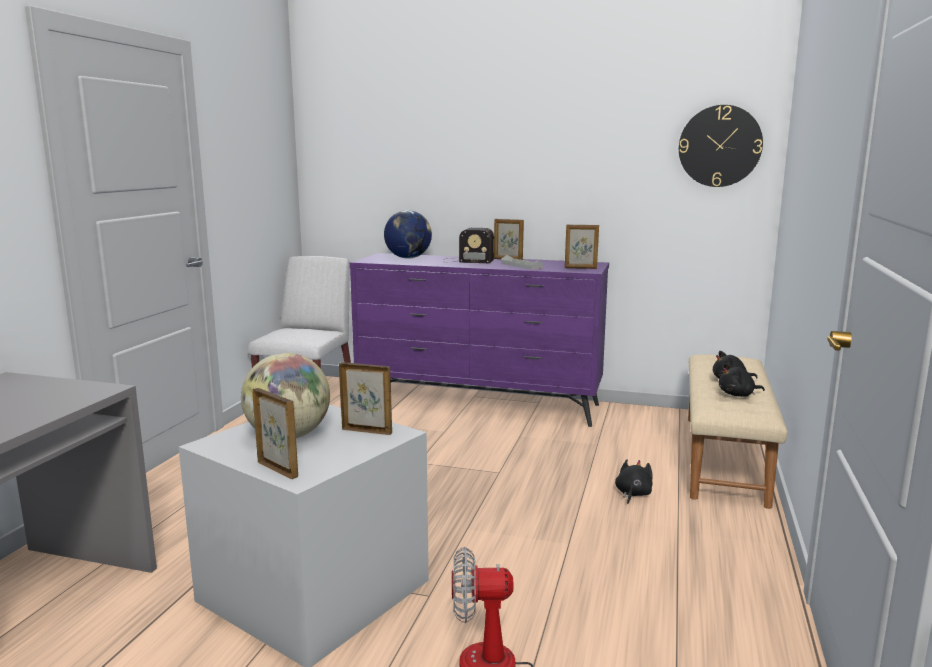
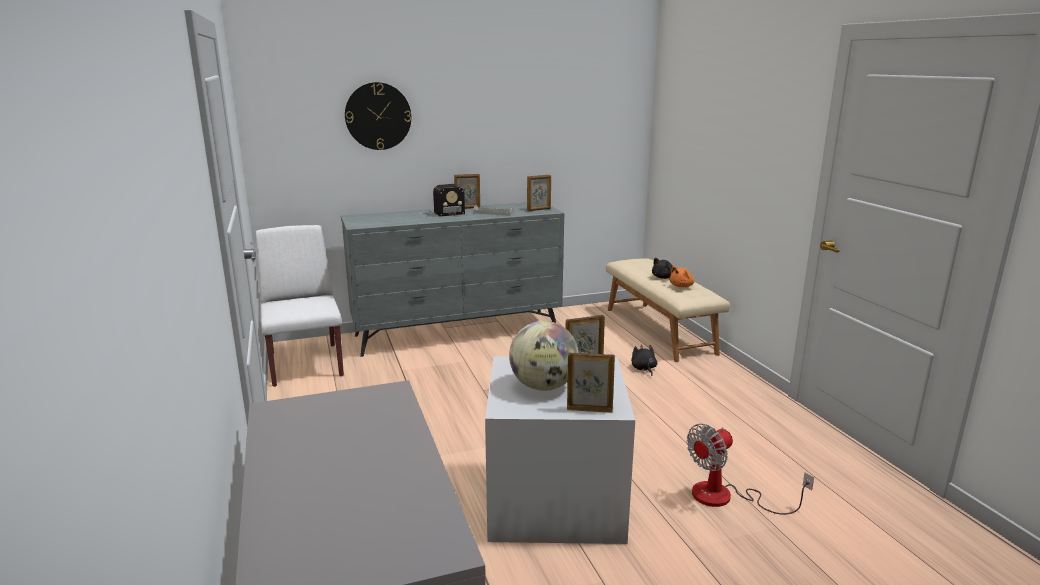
camera: 35 degrees left, 5 degrees up
(408, 258) = (385, 217): globe -> none
(479, 404) = (458, 333): purple dresser -> grey dresser
(719, 146) = (612, 107): wall clock -> wall clock (378, 116)
(738, 395) = (682, 286): black plush toy -> orange plush toy

